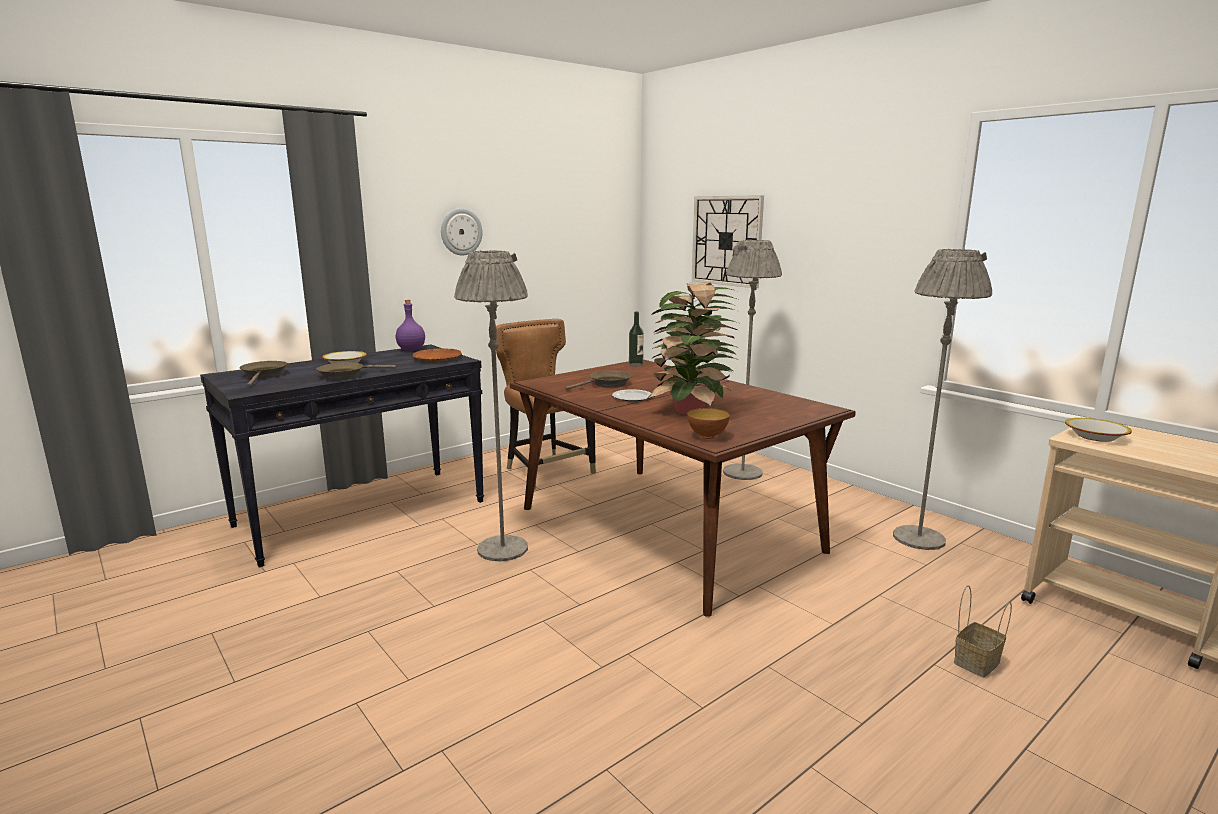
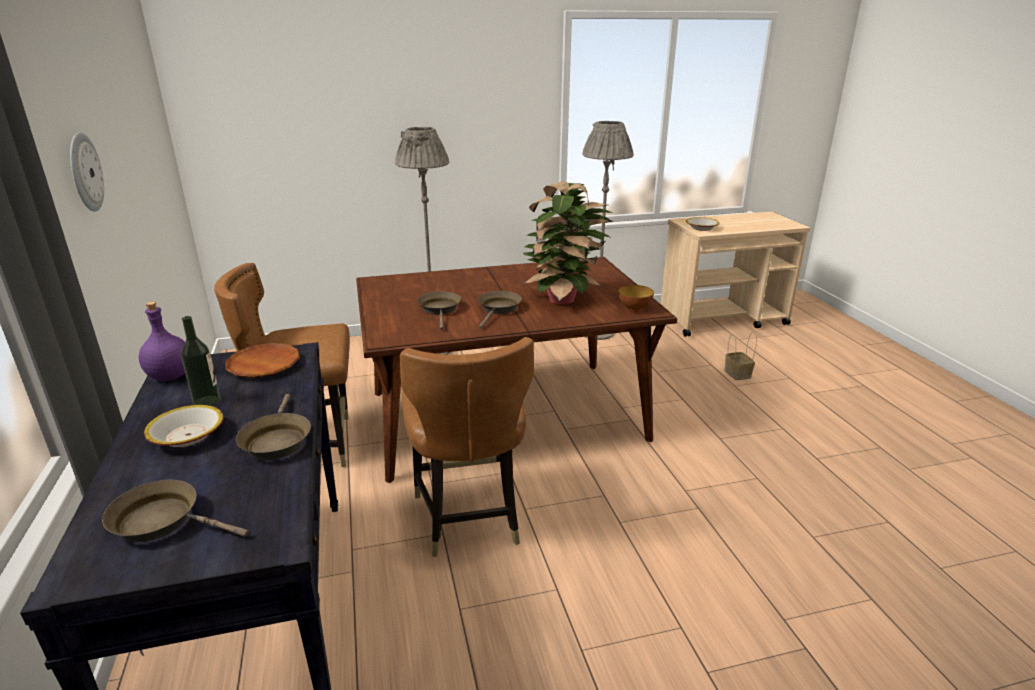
camera: 65 degrees left, 10 degrees up
(502, 549) = (469, 517): grey floor lamp -> brown chair
(633, 397) = (499, 309): plate -> brown frying pan
(636, 364) = (380, 284): bottle -> bottle (207, 402)
(726, 241) = (327, 129): wall clock -> none

